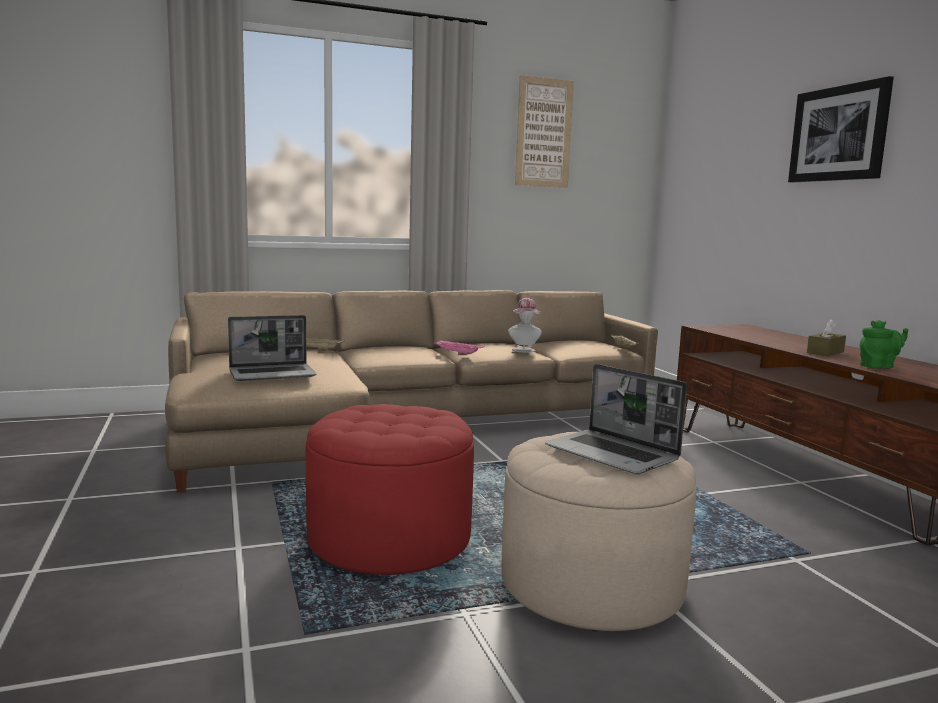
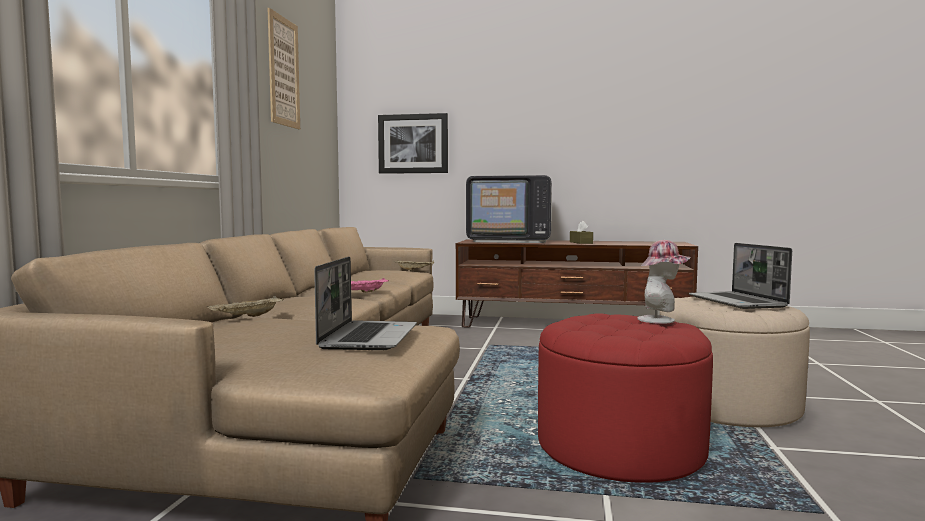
camera: 60 degrees left, 5 degrees down
(524, 351) = (388, 281): hat -> hat (661, 320)
(613, 454) = (738, 302): laptop -> laptop turned 90 degrees clockwise
(761, 334) = (510, 241): none -> television
(839, 134) = (530, 102): picture -> picture (413, 144)
(879, 367) = (628, 243): green teapot -> none

